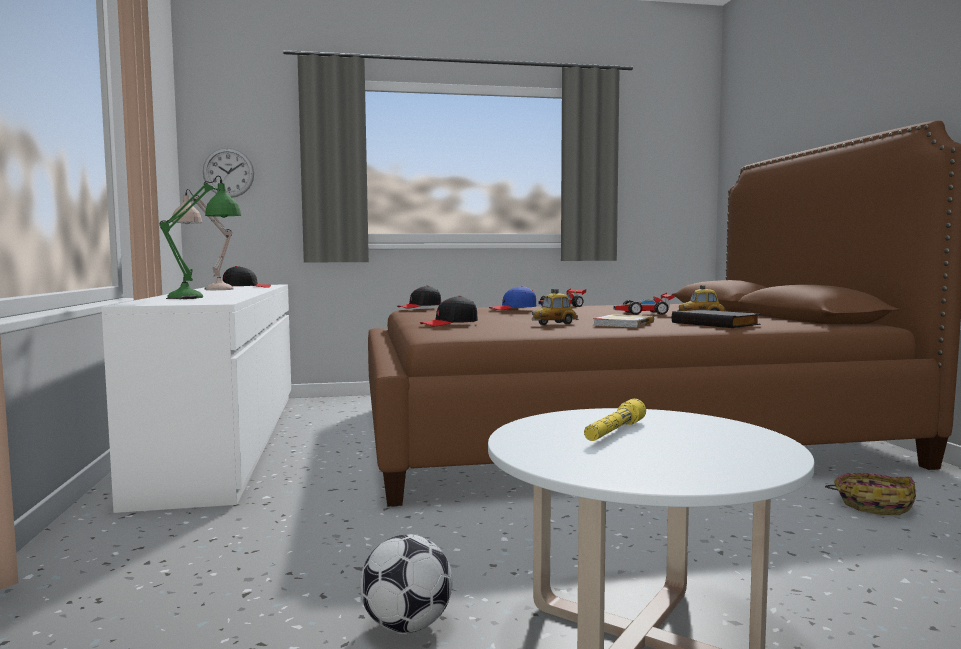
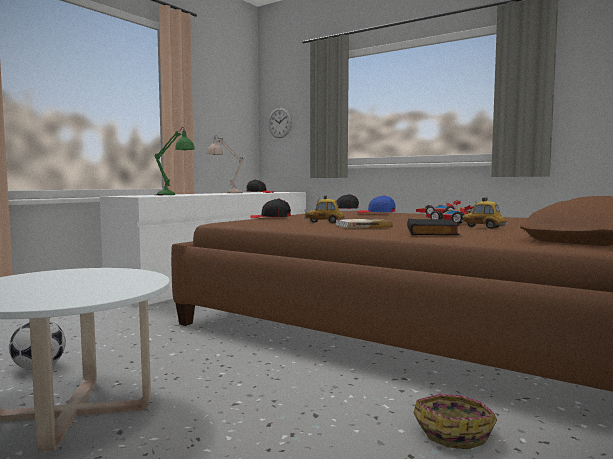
camera: 45 degrees right, 0 degrees up
(614, 432) = (82, 279): yellow flashlight -> none

